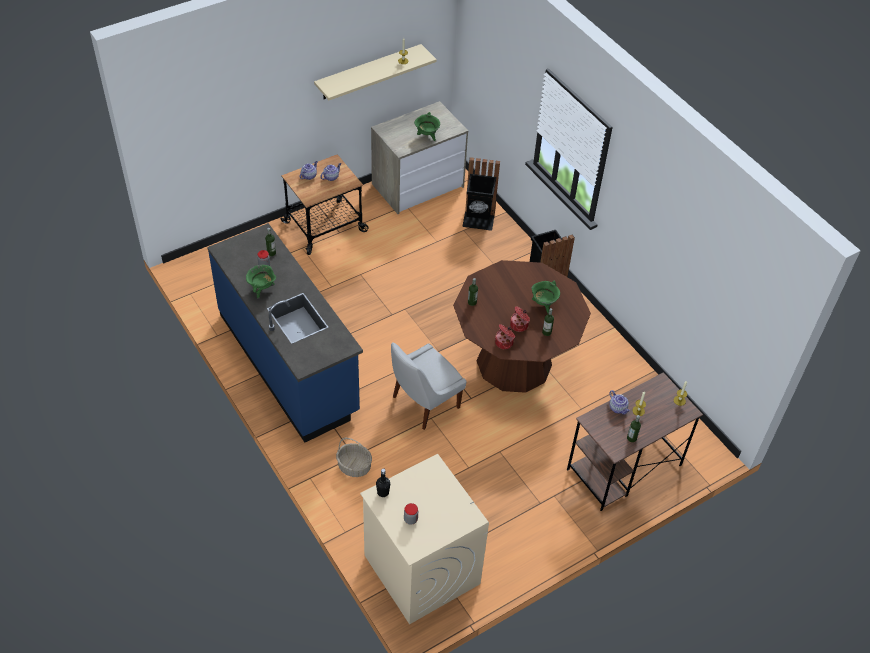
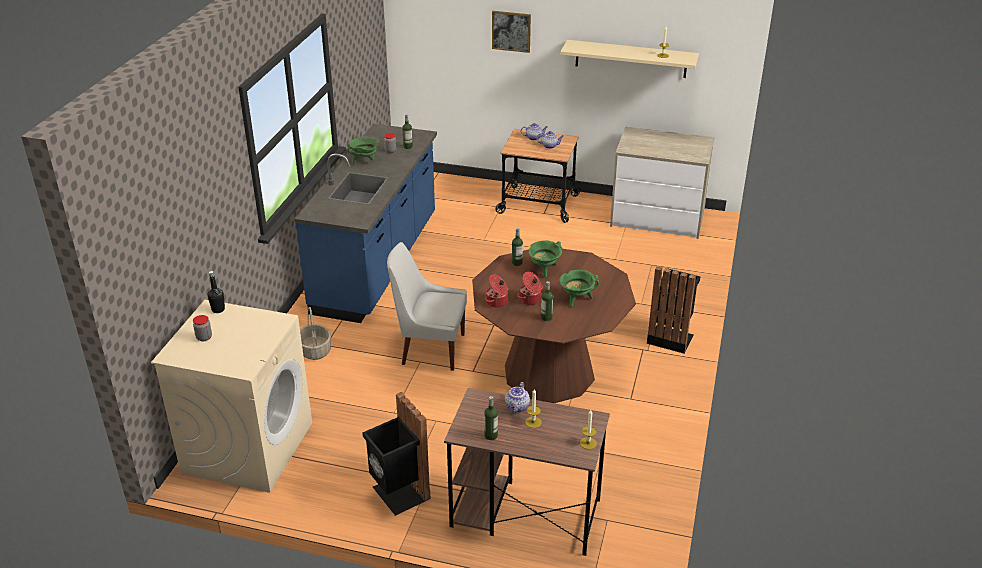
camera: 50 degrees right, 15 degrees down
(263, 96) = (511, 31): none -> picture
(427, 136) = (664, 151): green cooking pot -> green cooking pot (544, 269)
(478, 221) = (675, 266): black trash can -> black trash can (399, 494)

